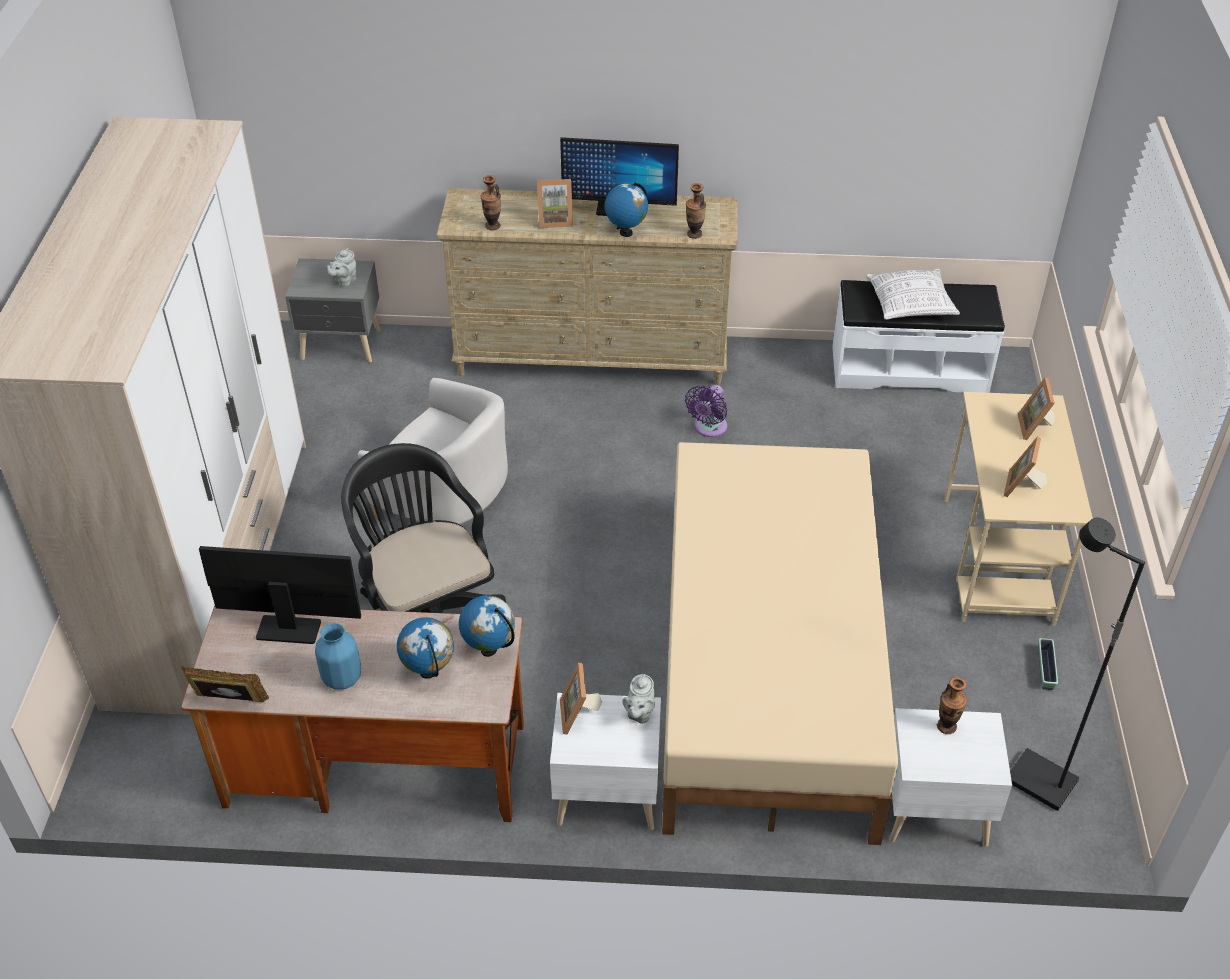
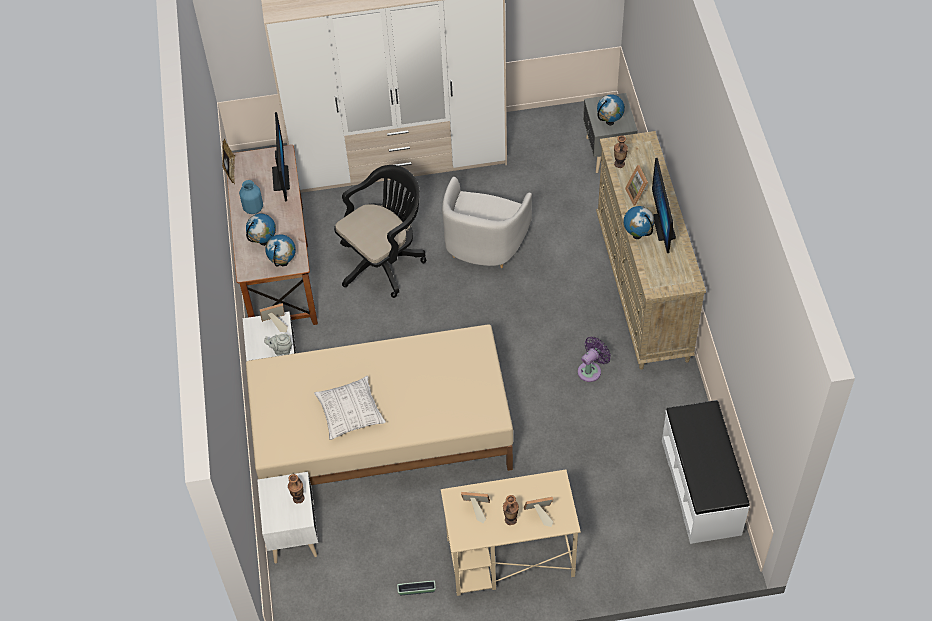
camera: 80 degrees right, 10 degrees up
(344, 281) = (609, 122): grey teapot -> globe
(694, 234) = (649, 273): vase -> vase (510, 520)
(708, 428) = (591, 370): purple fan -> purple fan turned 120 degrees clockwise
(909, 305) = (700, 446): pillow -> pillow (350, 413)
(1039, 782) = (325, 589): black floor lamp -> none

